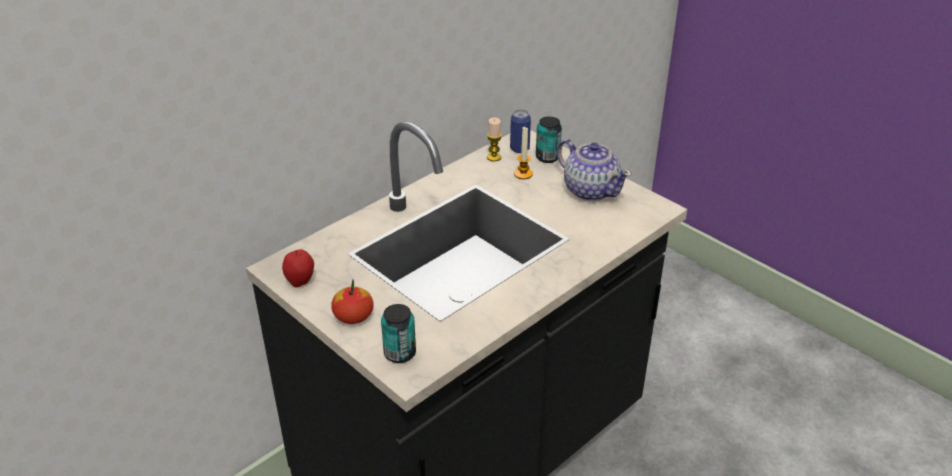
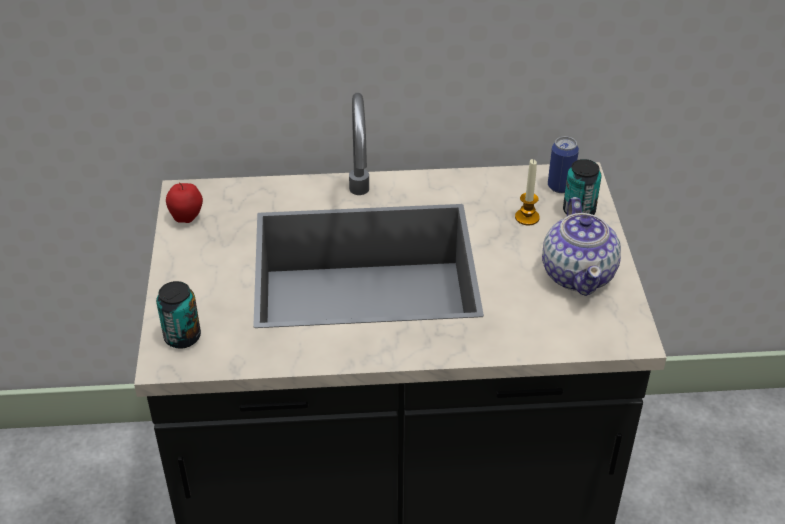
camera: 40 degrees right, 5 degrees up
(353, 316) = (189, 277): apple -> none
(494, 157) = (519, 183): candle -> none

